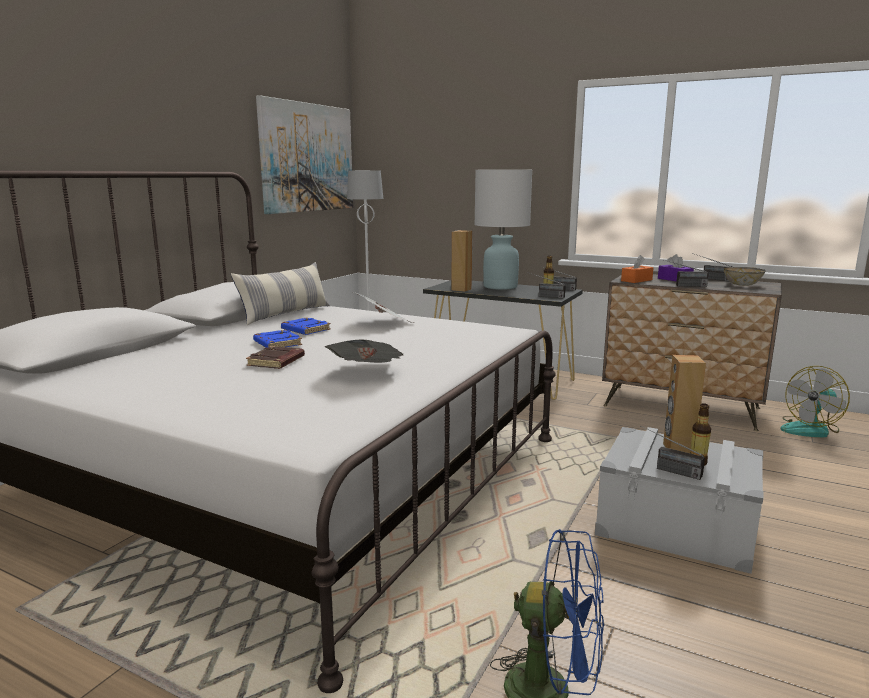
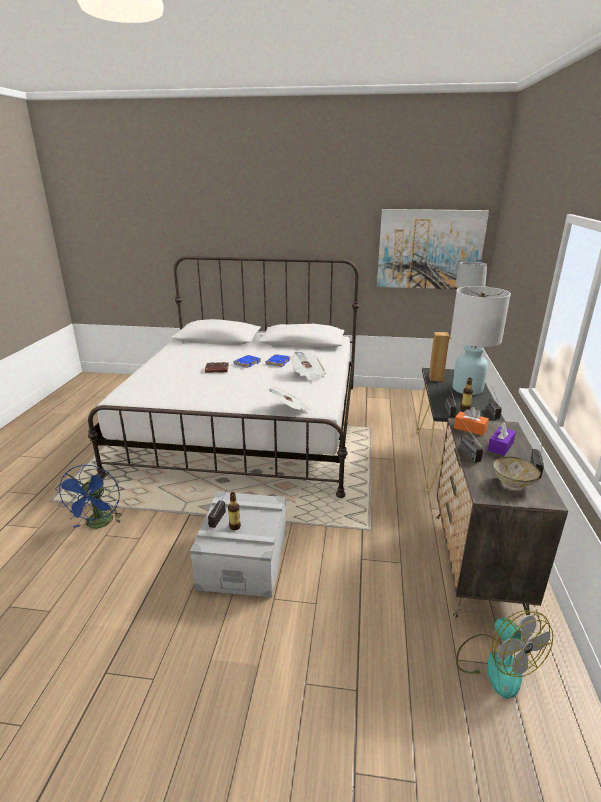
camera: 70 degrees right, 10 degrees up
(285, 314) = (309, 351): pillow -> none
(367, 373) = (208, 389): newspaper -> newspaper (290, 409)
(678, 449) = (254, 519): brown speaker -> none
(811, 429) = (496, 664): fan -> fan turned 150 degrees counterclockwise

